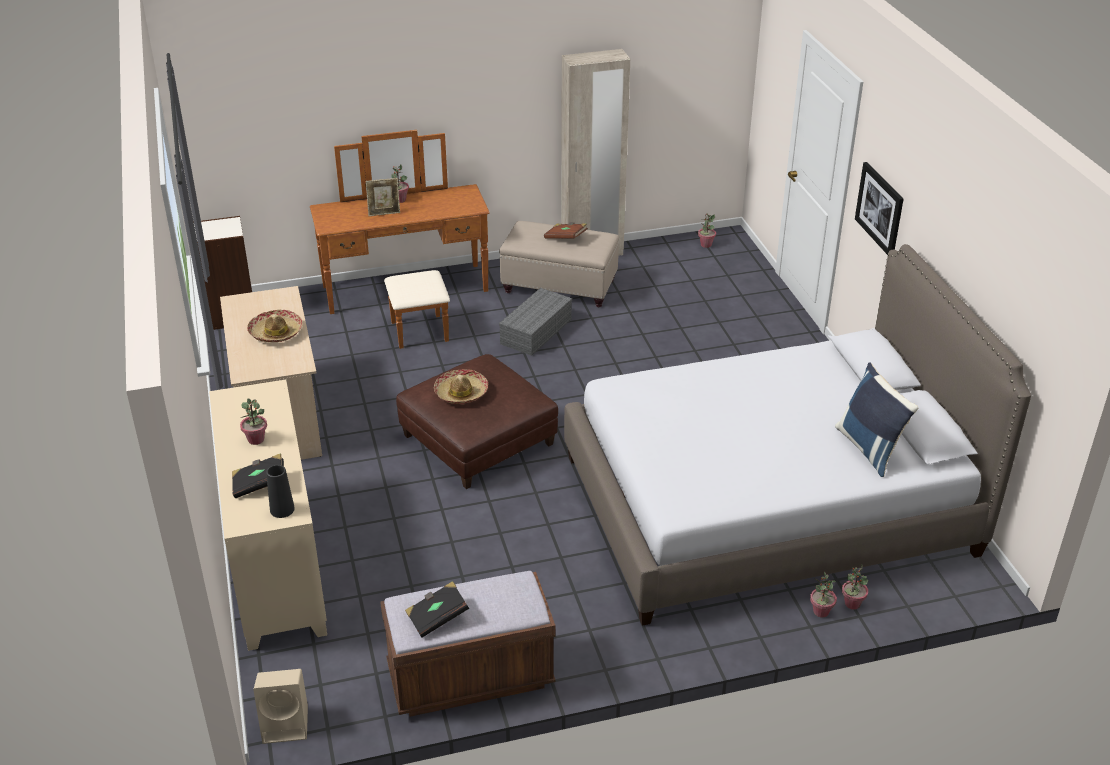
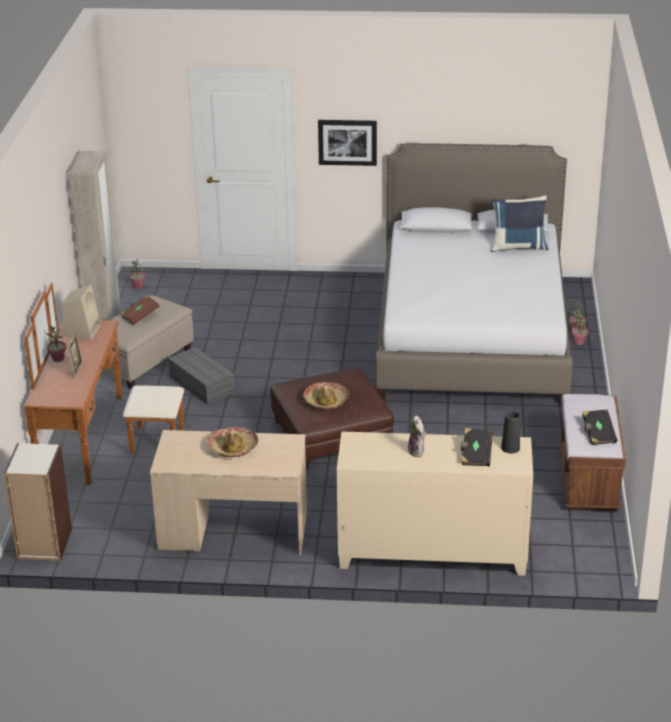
camera: 70 degrees left, 5 degrees down
(256, 439) = (417, 452): potted plant -> plush toy
(287, 724) = (605, 564): beige speaker -> beige speaker (83, 330)

